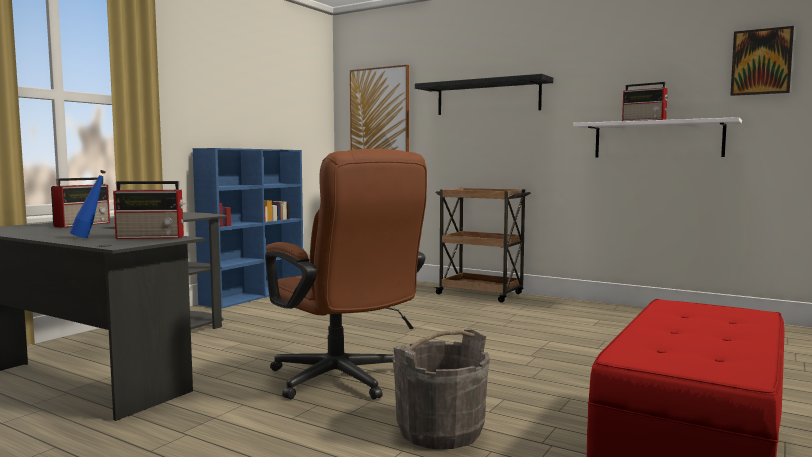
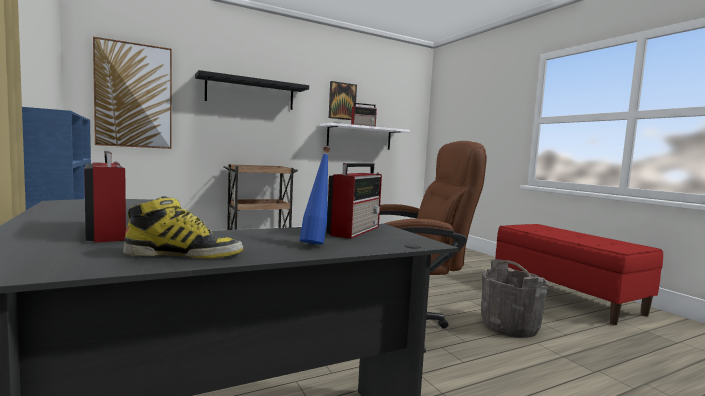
camera: 60 degrees left, 0 degrees up
(36, 233) = (185, 254): none -> boot
(761, 62) = (404, 101): picture -> picture (342, 101)

